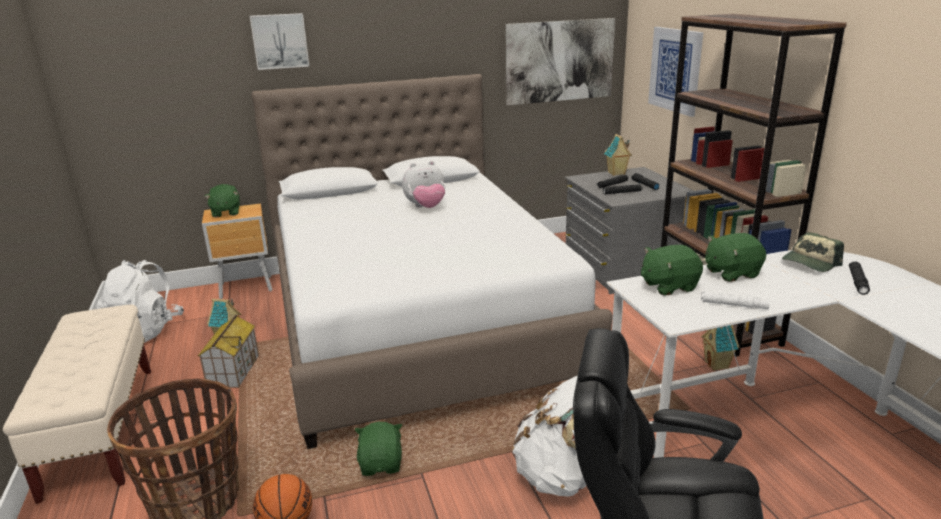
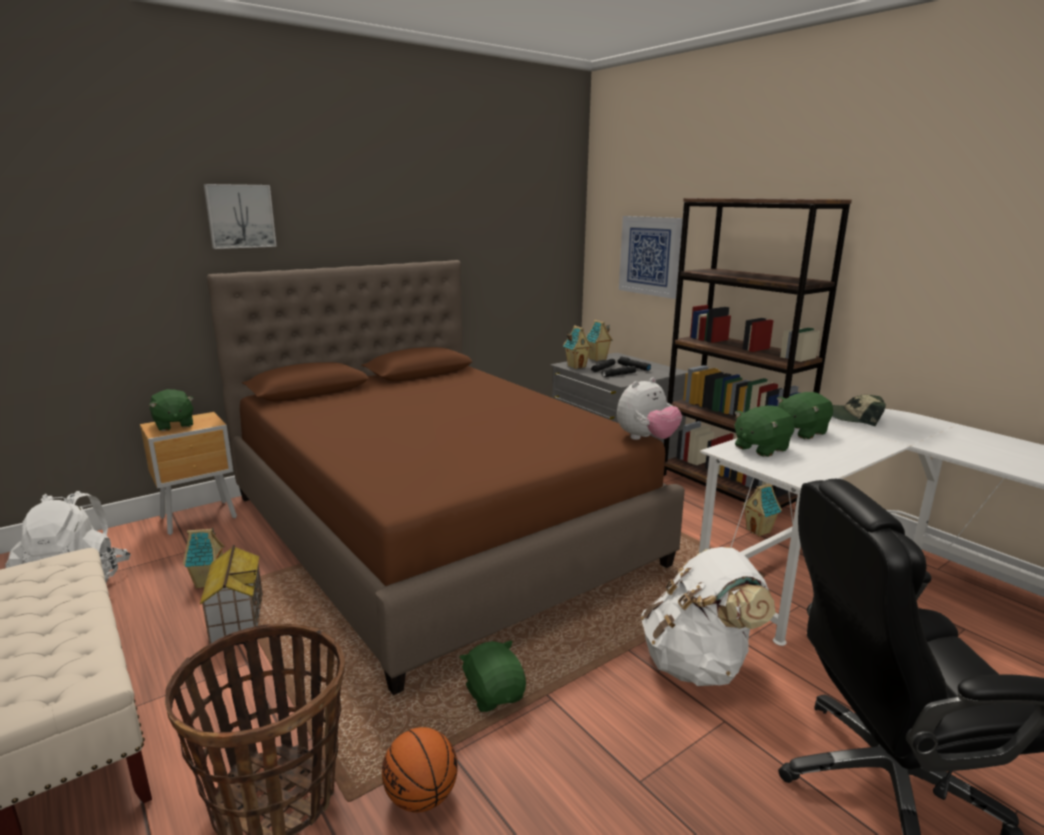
camera: 20 degrees left, 5 degrees down
(417, 321) = (437, 529): white bed -> brown bed
(426, 207) = (438, 399): plush toy -> plush toy (646, 439)
(560, 61) = (529, 249): picture -> none
(588, 180) = (576, 366): none -> toy house
(733, 305) = (833, 458): white flashlight -> none
(810, 263) = (853, 417): cap -> cap turned 75 degrees clockwise
(857, 282) = (906, 429): black flashlight -> none

